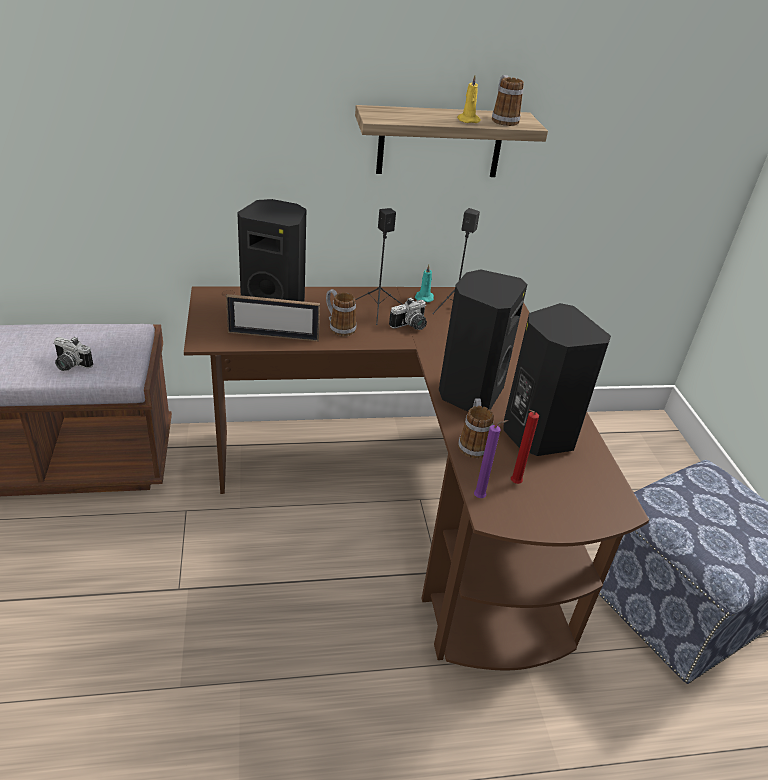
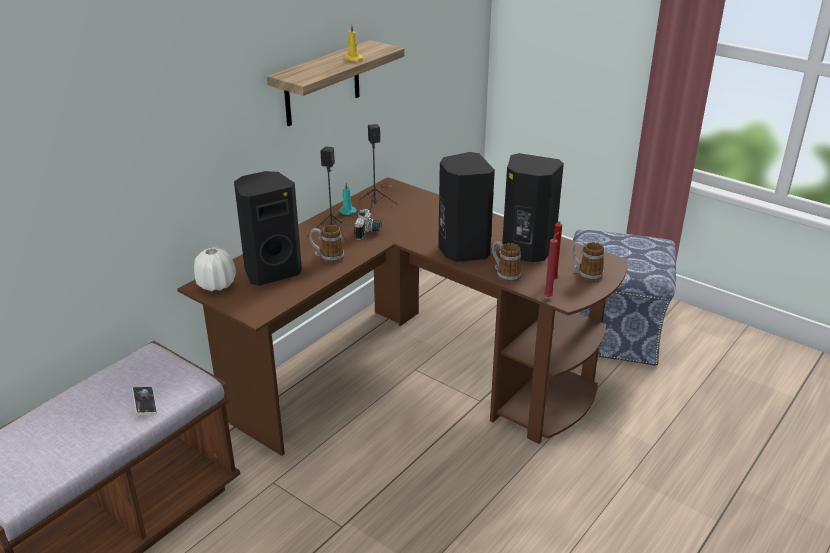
camera: 40 degrees left, 5 degrees down
(69, 365) = (145, 402): camera -> phone
(219, 299) = (216, 284): none -> white vase
(273, 336) = (296, 285): picture frame -> none
(481, 497) = (549, 296): purple candle -> red candle
(502, 119) = (368, 50): mug -> mug (585, 274)

